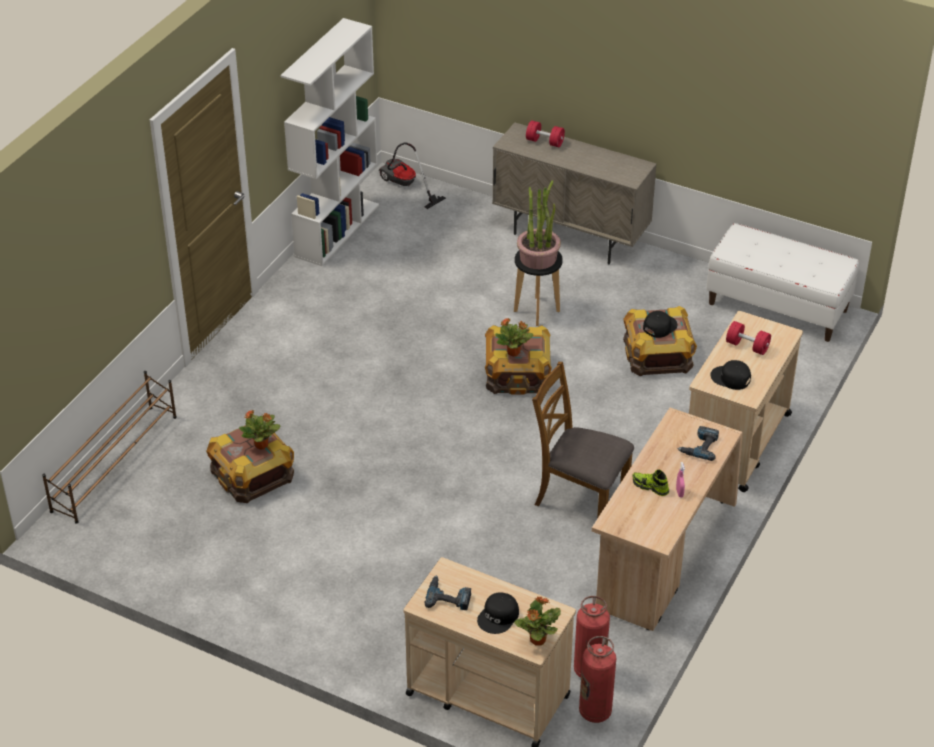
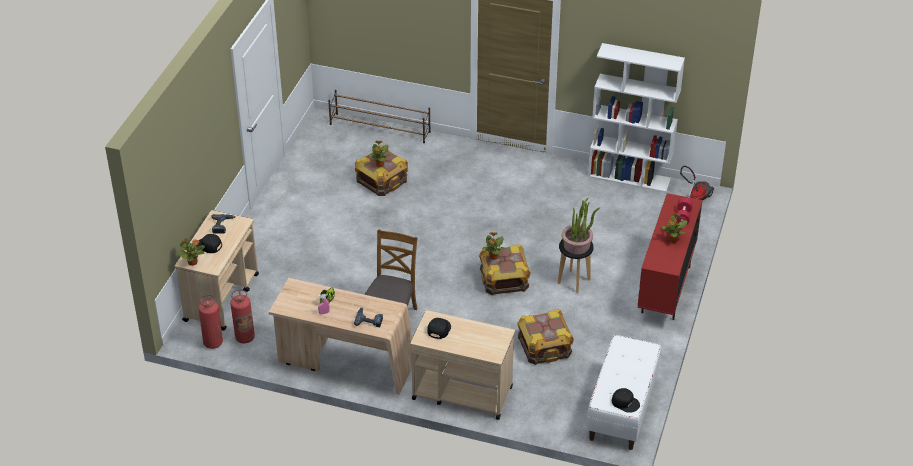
camera: 80 degrees right, 0 degrees up
(570, 237) = (665, 290): beige cabinet -> red cabinet
(587, 156) = (673, 239): none -> potted plant
(659, 326) = (542, 324): black cap -> black cap (625, 402)
(747, 346) = (475, 335): red dumbbell -> none

